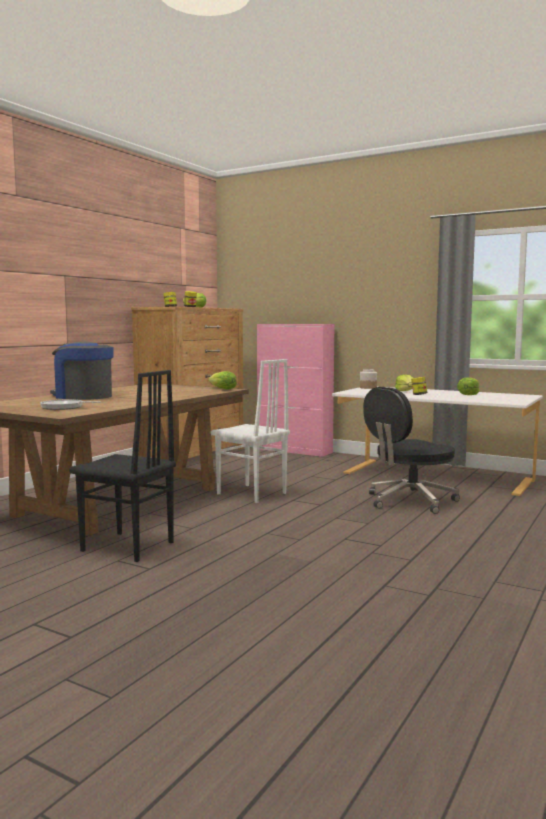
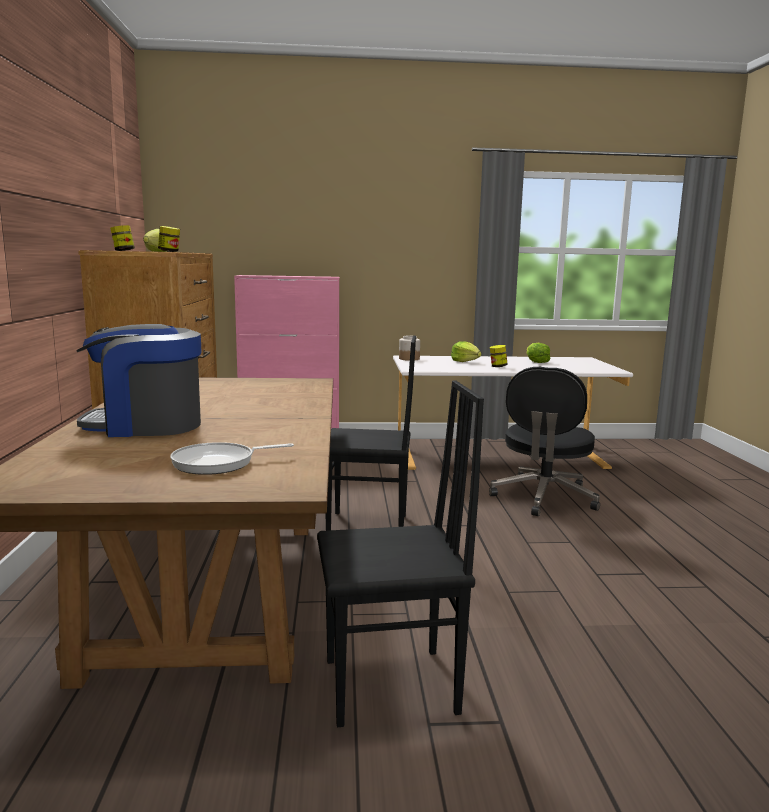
camera: 35 degrees left, 5 degrees up
(223, 389) = (302, 381): lettuce -> none
(251, 494) = (368, 527): white chair -> black chair

